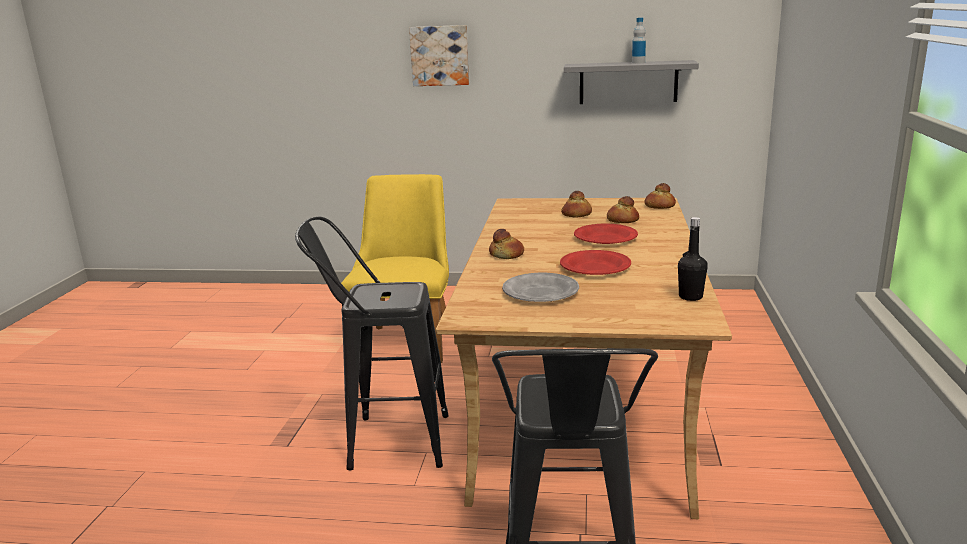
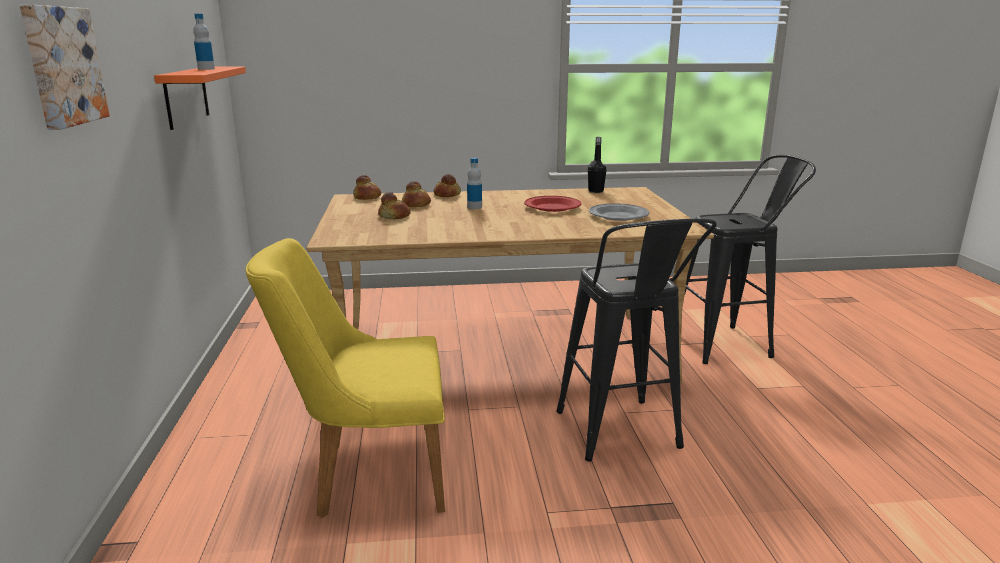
camera: 105 degrees left, 0 degrees up
(507, 254) = (534, 228): bread -> bread (447, 194)
(605, 238) = (474, 207): red plate -> bottle
(628, 82) = (186, 96): grey shelf -> orange shelf

